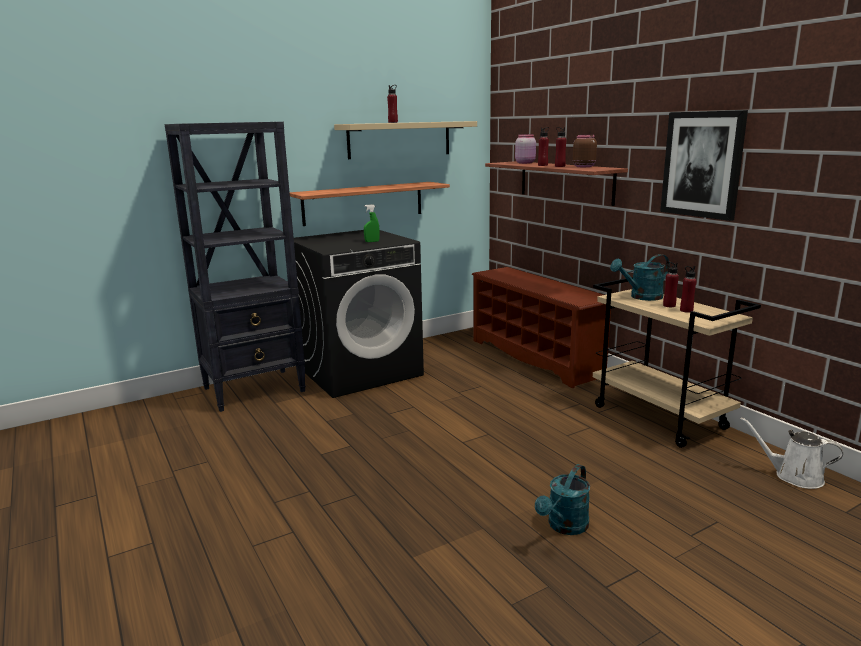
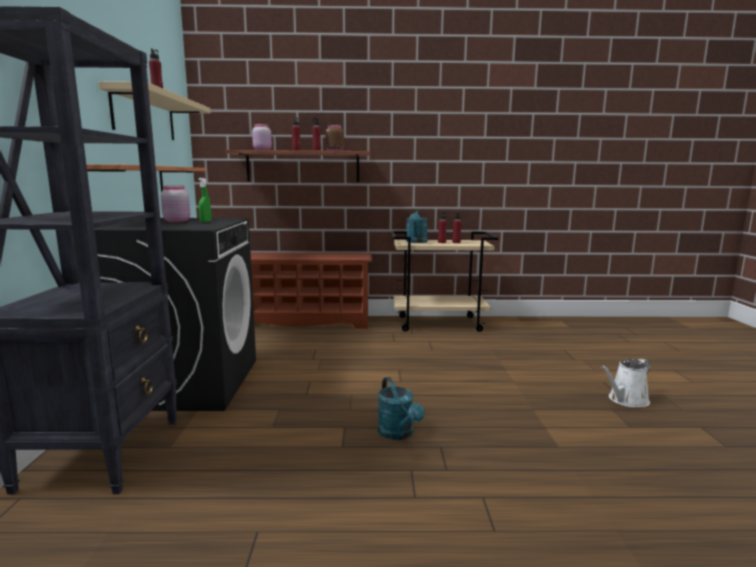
camera: 60 degrees left, 5 degrees down
(361, 238) = (176, 221): none -> pink jar
(564, 527) = (547, 385): turquoise watering can -> turquoise watering can (398, 434)
(702, 164) = (433, 147): picture -> none
(793, 476) = (532, 323): white watering can -> white watering can (626, 400)

